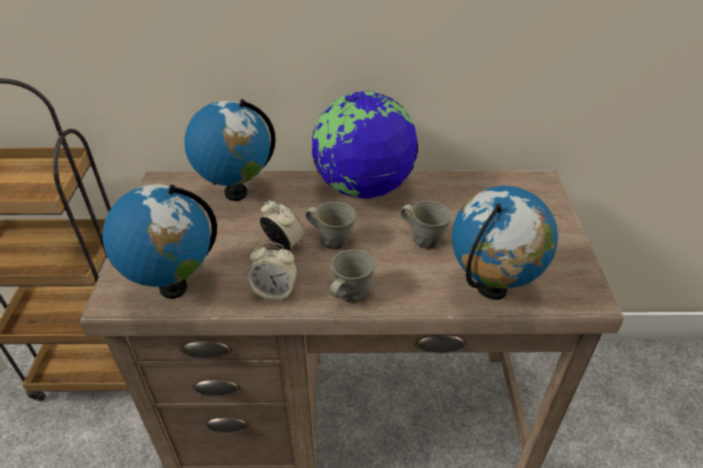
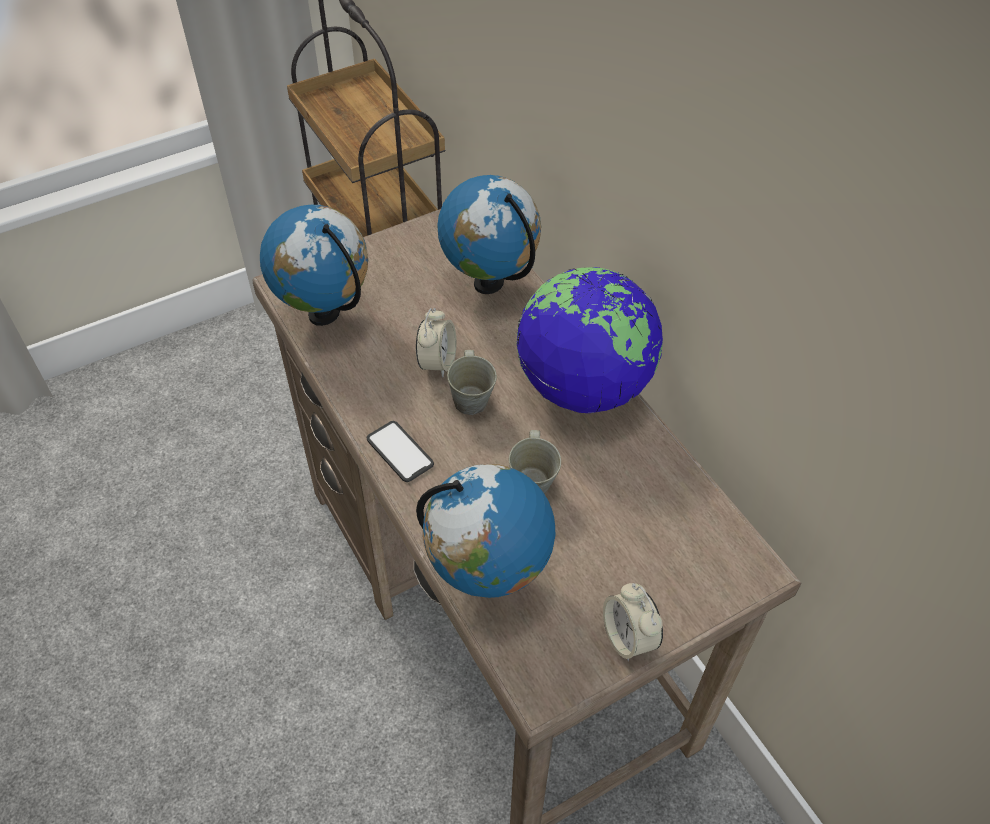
camera: 60 degrees right, 10 degrees up
(274, 291) = (365, 389): alarm clock -> alarm clock (628, 637)
(351, 293) = (400, 452): grey mug -> phone

